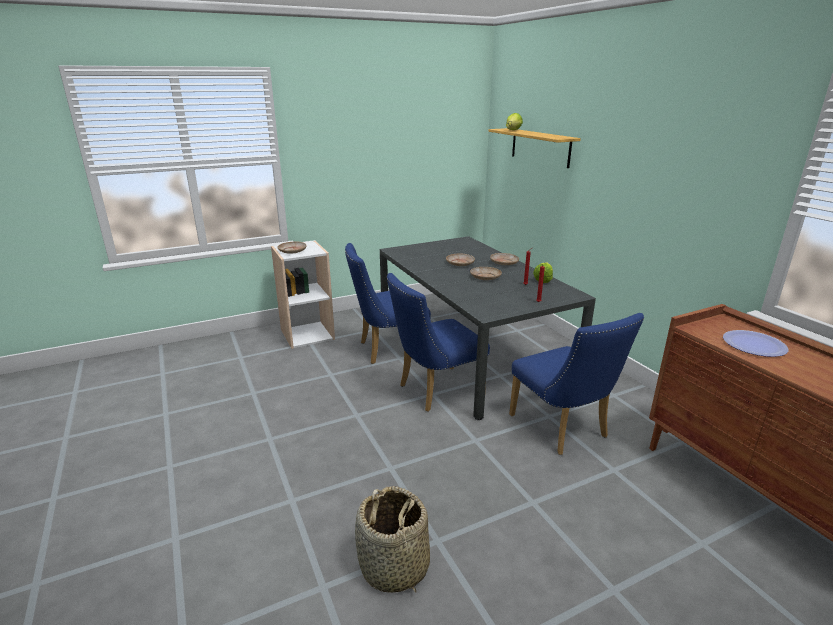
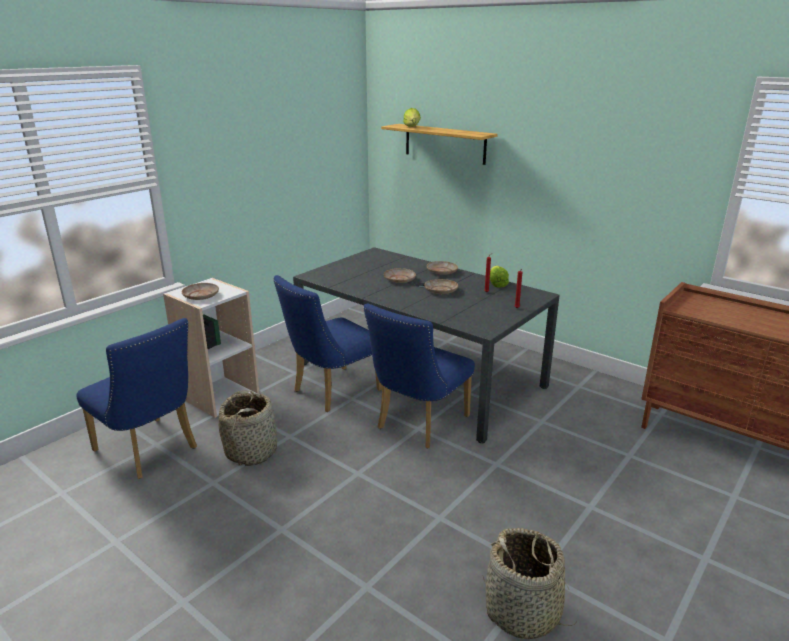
camera: 25 degrees left, 0 degrees up
(296, 378) = (251, 451): none -> basket
(562, 430) = (563, 431): blue chair -> blue chair (150, 452)
(754, 344) = (731, 314): plate -> none

